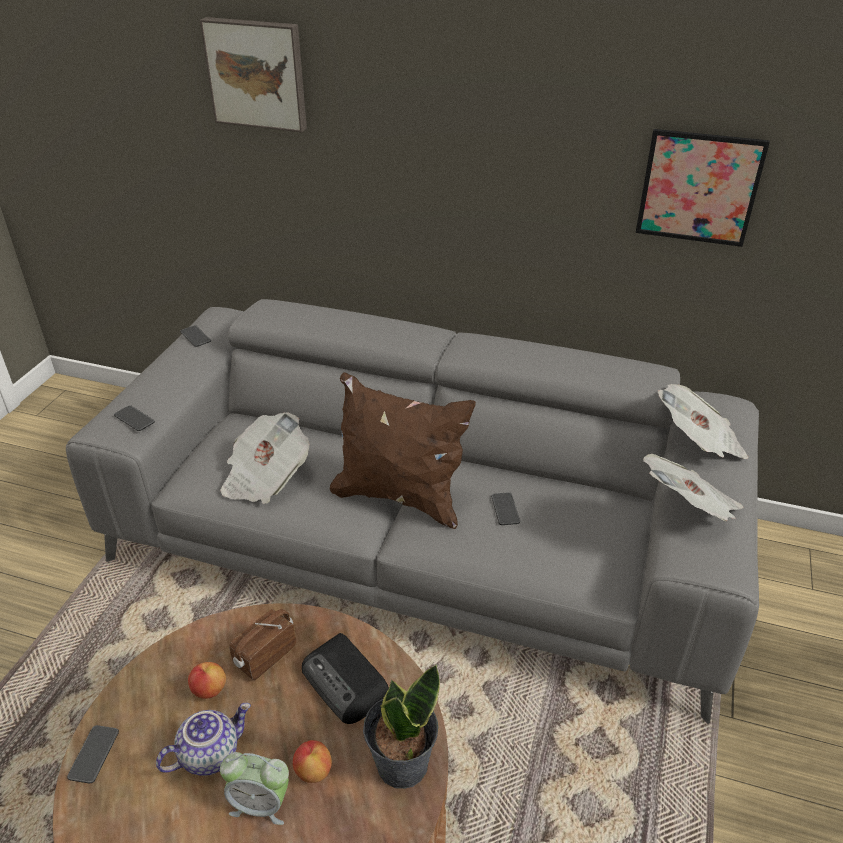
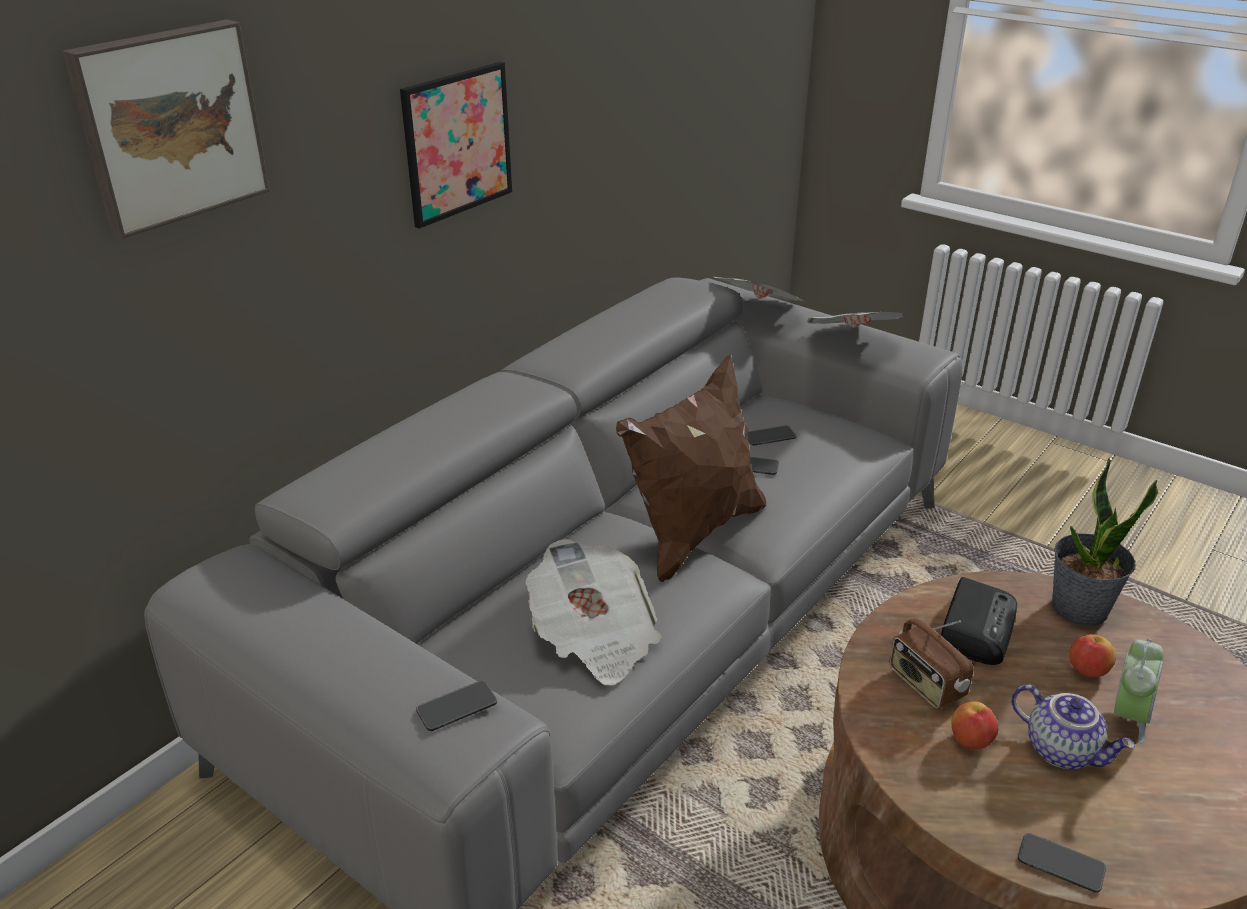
camera: 70 degrees left, 5 degrees down
(195, 337) = (255, 613): phone -> phone (770, 436)
(210, 753) = (1062, 750): teapot -> teapot turned 150 degrees clockwise
(346, 683) = (976, 627): radio -> radio turned 45 degrees counterclockwise
(699, 188) = (639, 83): picture -> picture (457, 143)

